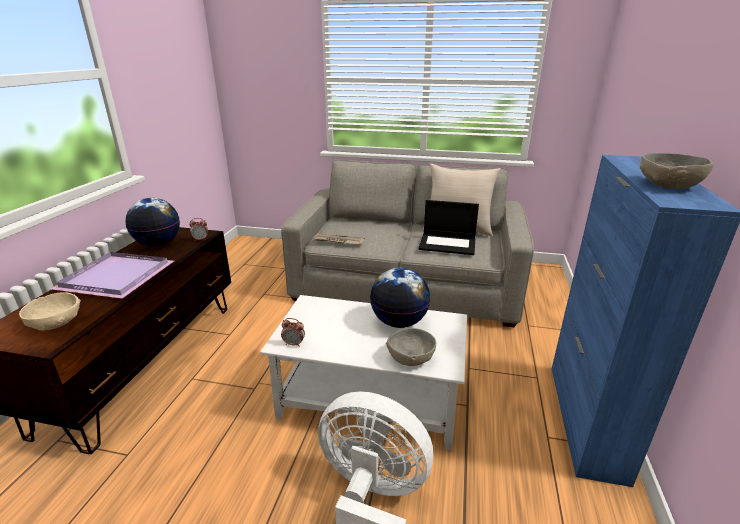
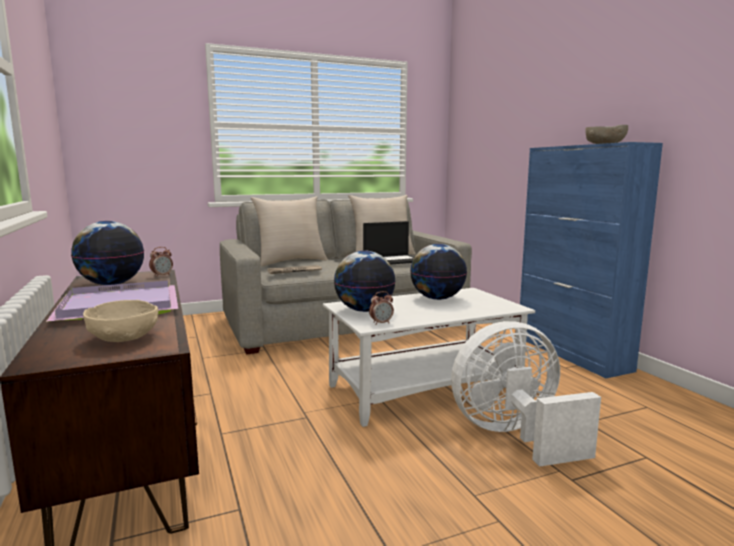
camera: 35 degrees left, 15 degrees down
(311, 318) = (364, 310): none -> globe
(361, 222) = (291, 261): none -> beige pillow
(410, 357) = (482, 309): grey bowl -> none

